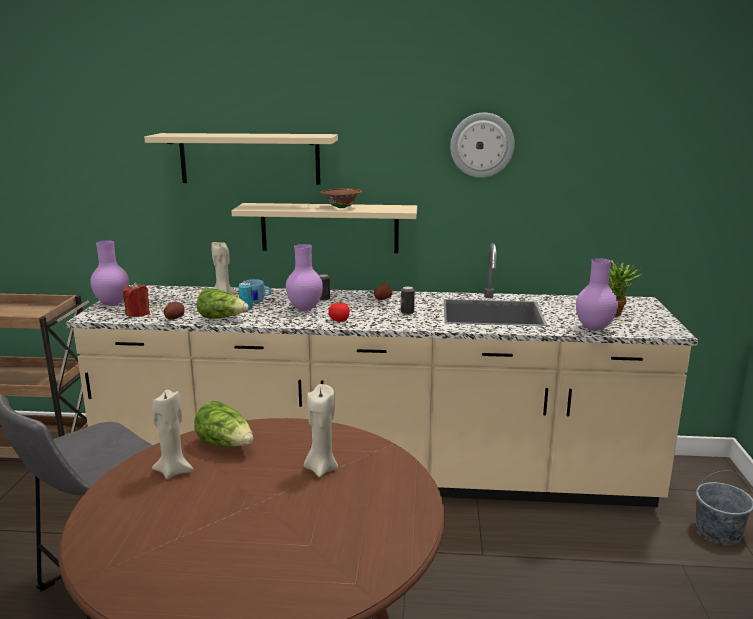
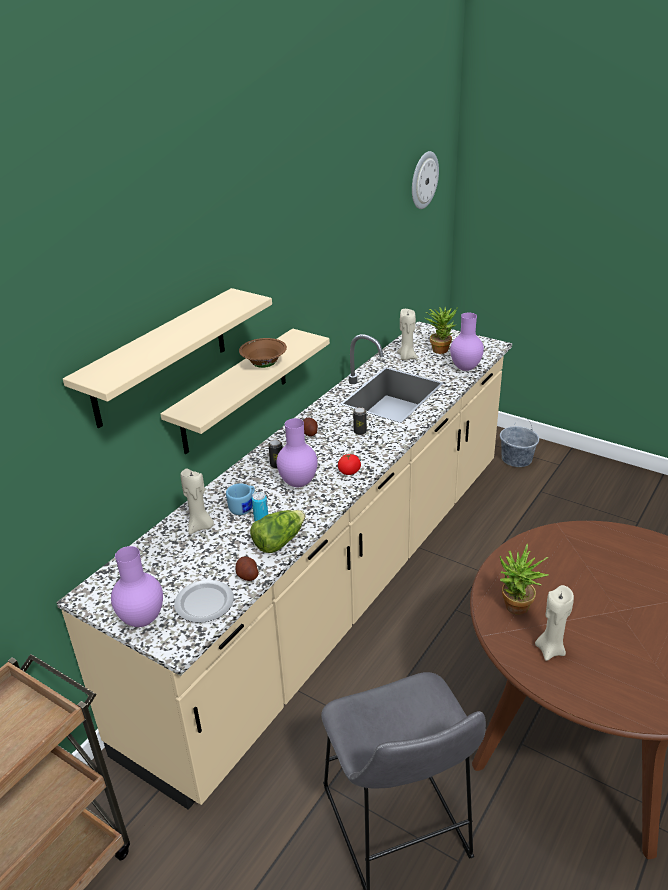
camera: 60 degrees left, 15 degrees up
(138, 314) = (204, 602): red candle -> plate
(226, 444) = (515, 610): lettuce -> potted plant
(321, 468) = (580, 568): beige candle -> beige candle (406, 357)
(482, 145) = (326, 247): wall clock -> wall clock (423, 180)

